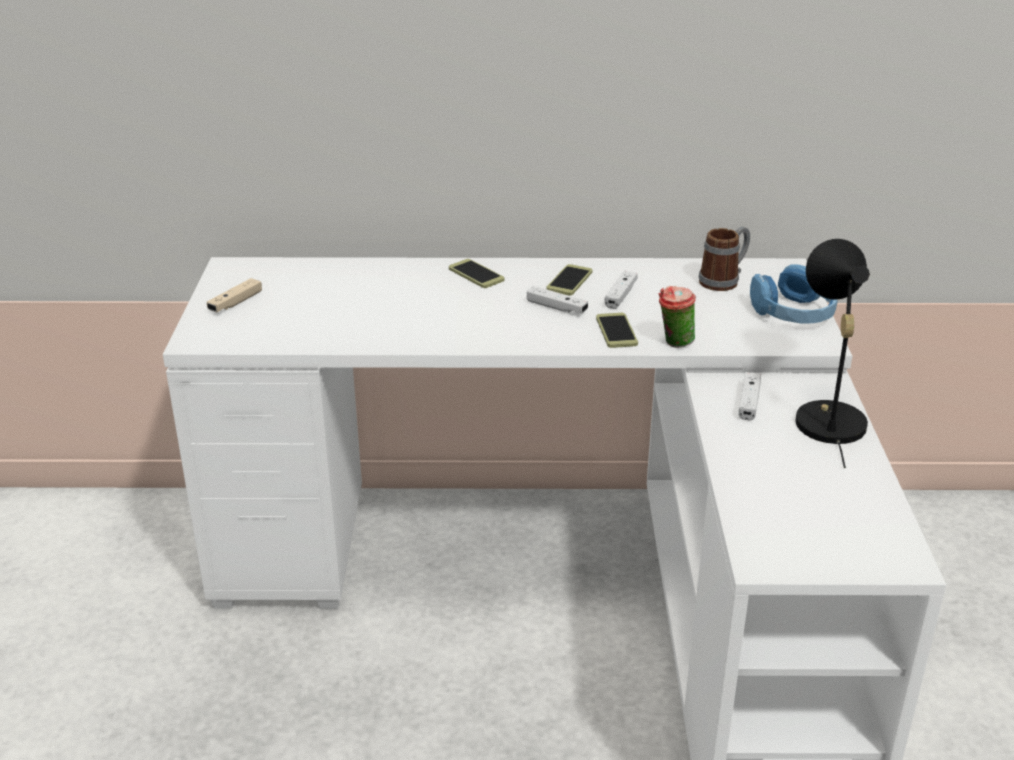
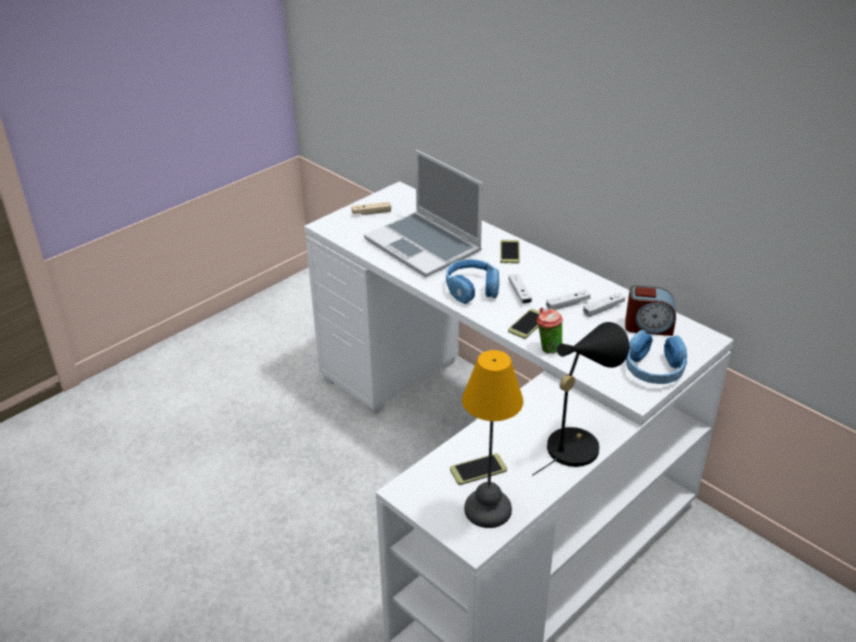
camera: 45 degrees right, 5 degrees up
(369, 309) = (425, 246): none -> laptop
(499, 326) = (472, 289): none -> blue headphones
(569, 281) = (554, 281): phone -> phone (478, 470)
(724, 280) = (648, 326): mug -> alarm clock
(749, 402) = (548, 408): white game controller -> white game controller (603, 309)
(864, 526) = (487, 511): none -> table lamp

